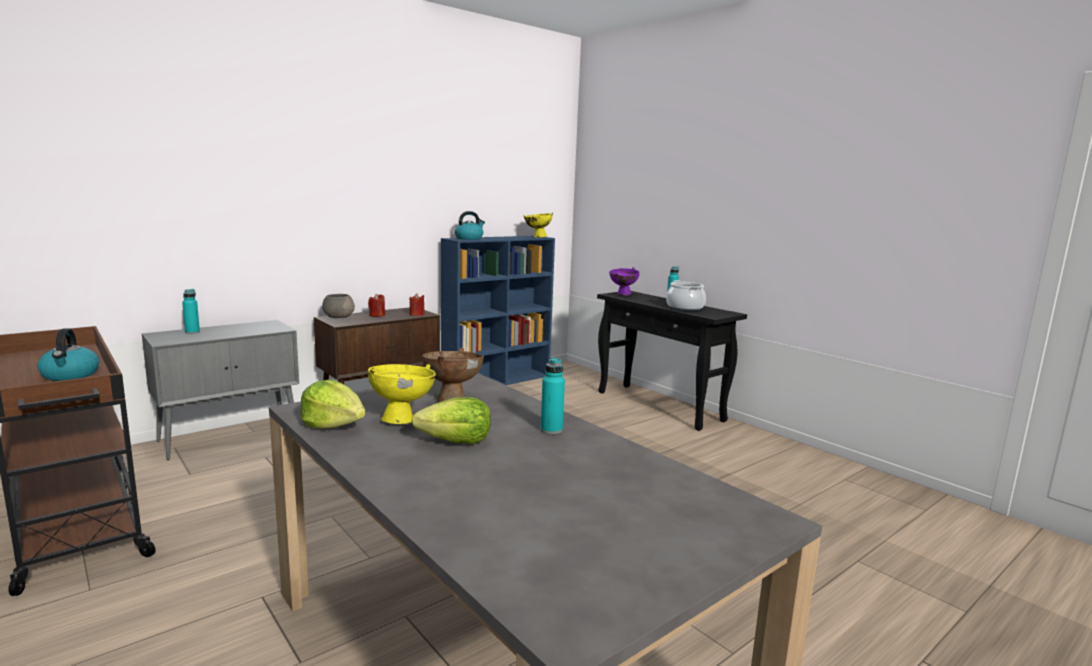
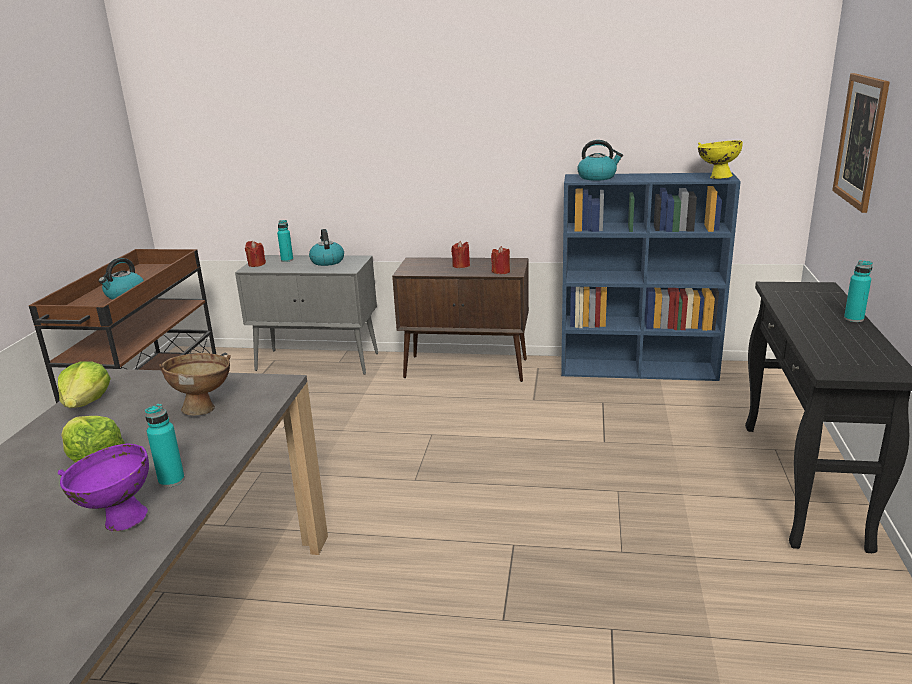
camera: 50 degrees right, 10 degrees up
(162, 338) = (256, 264): none -> red candle
(242, 327) = (327, 261): none -> kettle
(338, 317) = (423, 262): grey bowl -> none
(403, 418) = (129, 416): yellow bowl -> none
(622, 294) = (795, 289): purple bowl -> purple bowl (117, 520)
(625, 209) = (860, 141): none -> picture
(684, 308) = (833, 340): cooking pot -> none

